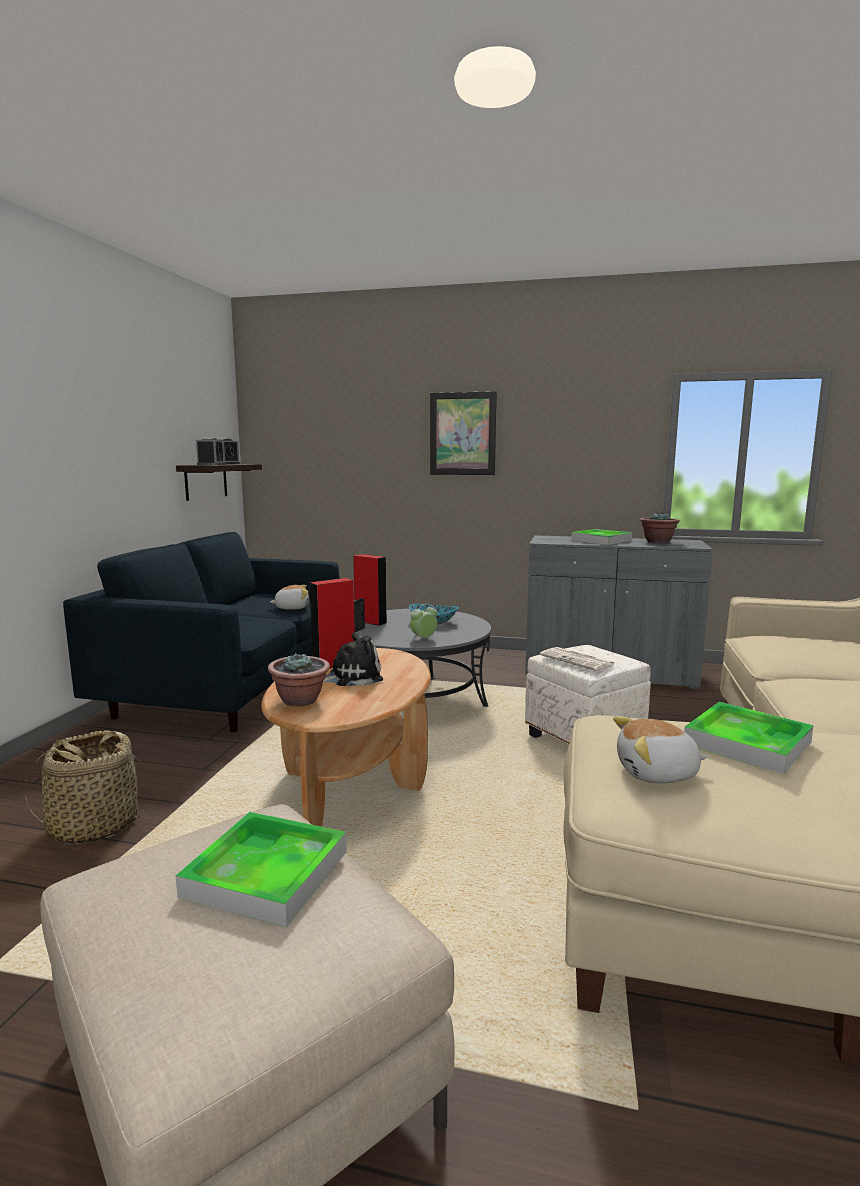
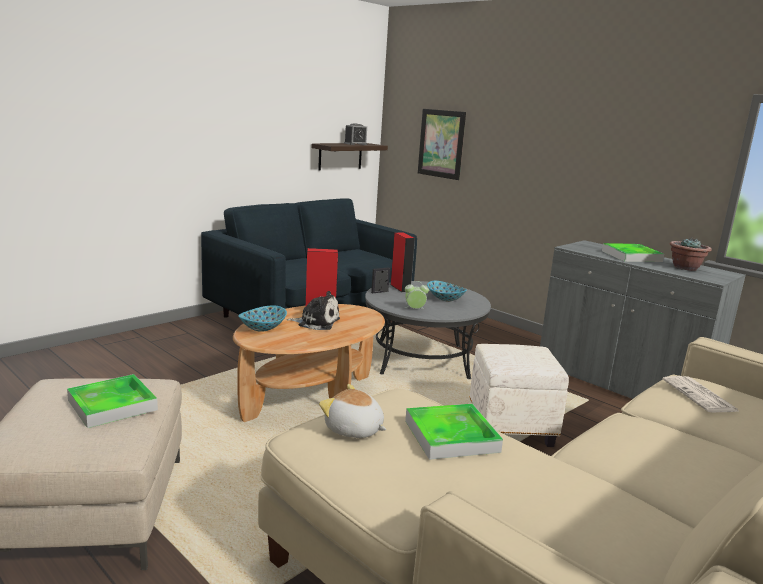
camera: 30 degrees right, 5 degrees up
(93, 825) = (154, 373): basket -> none
(211, 464) = (338, 144): alarm clock -> none
(292, 608) = (361, 265): plush toy -> none
(300, 701) = (263, 328): potted plant -> bowl
(462, 434) = (543, 136): picture -> picture (441, 143)
(578, 660) = (506, 355): newspaper -> newspaper (700, 396)

